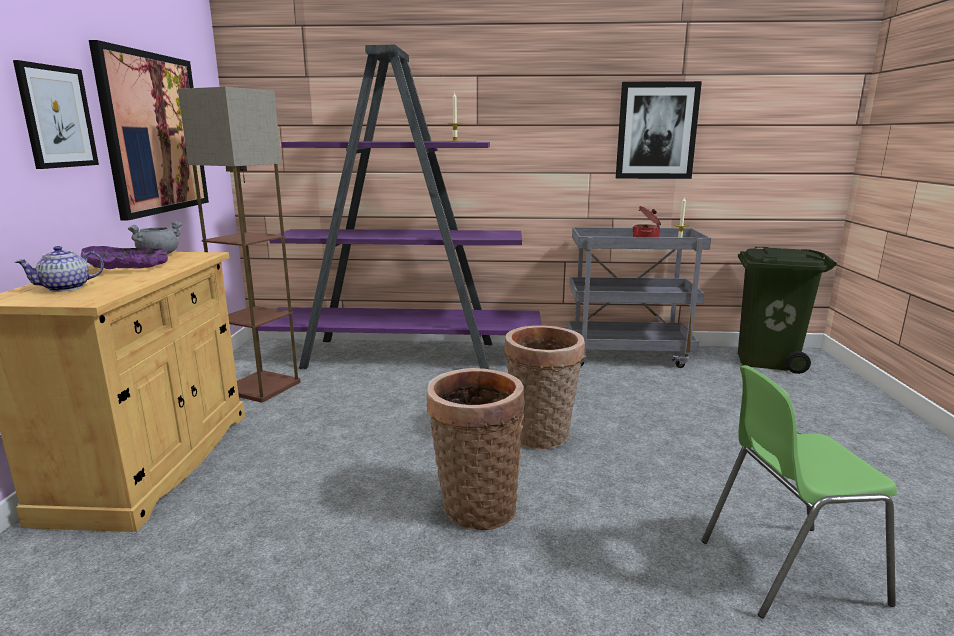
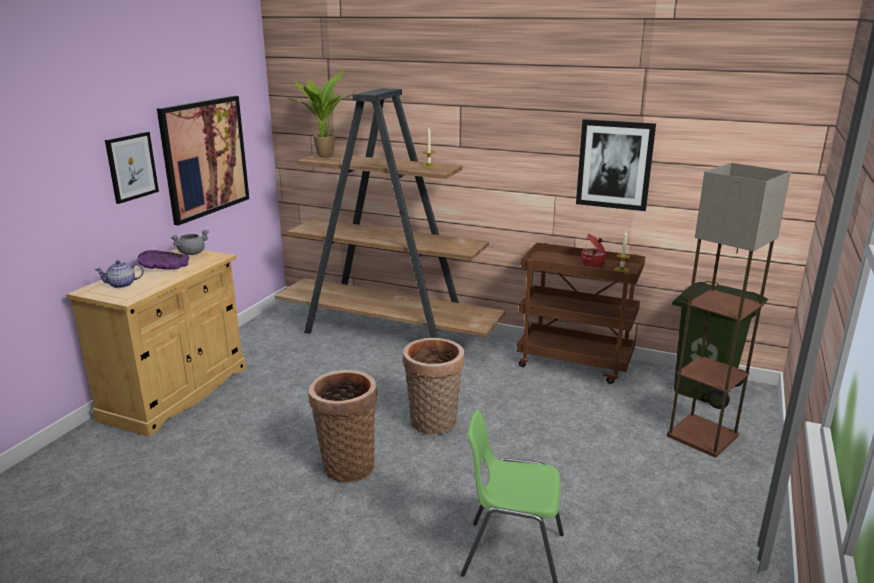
camera: 20 degrees right, 5 degrees up
(261, 386) = (270, 345): floor lamp -> floor lamp (701, 435)
(311, 141) = (324, 155): none -> potted plant
(404, 355) = (388, 333): purple bookcase -> brown bookcase
(628, 355) = (575, 363): grey cart -> brown cart

